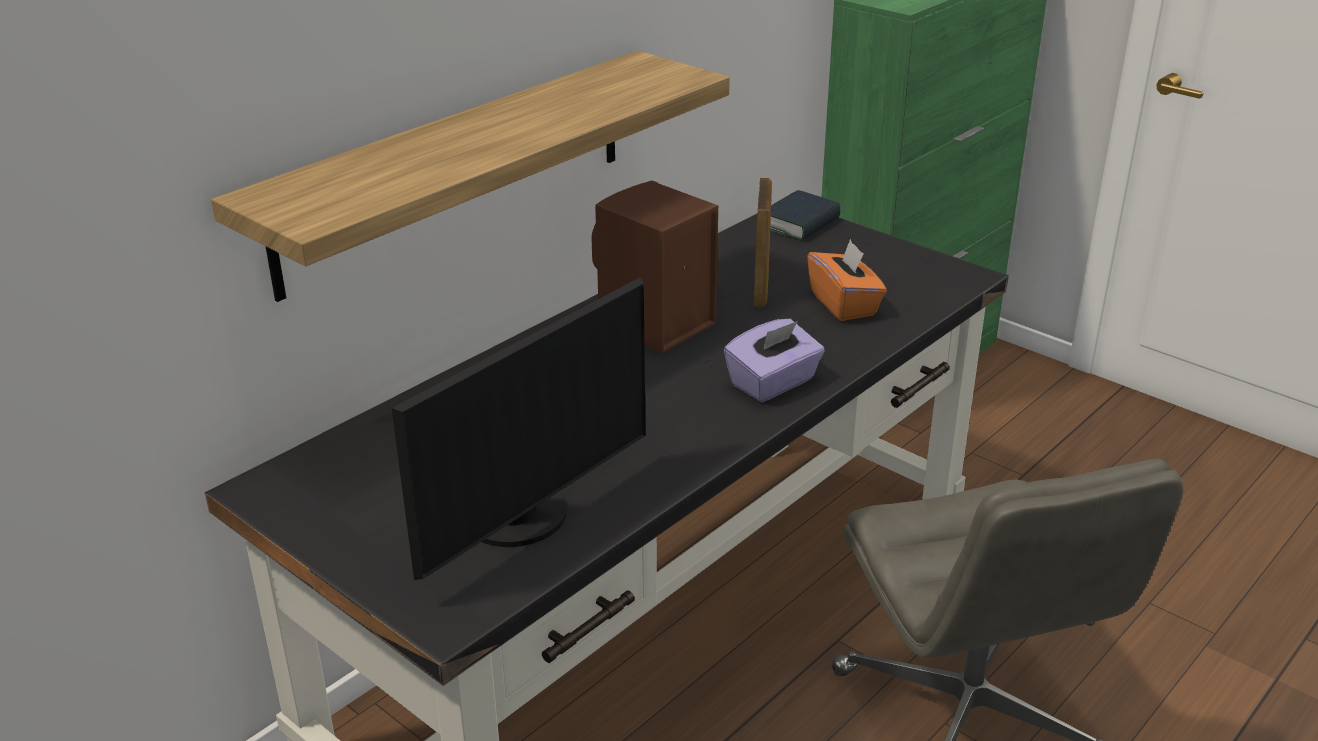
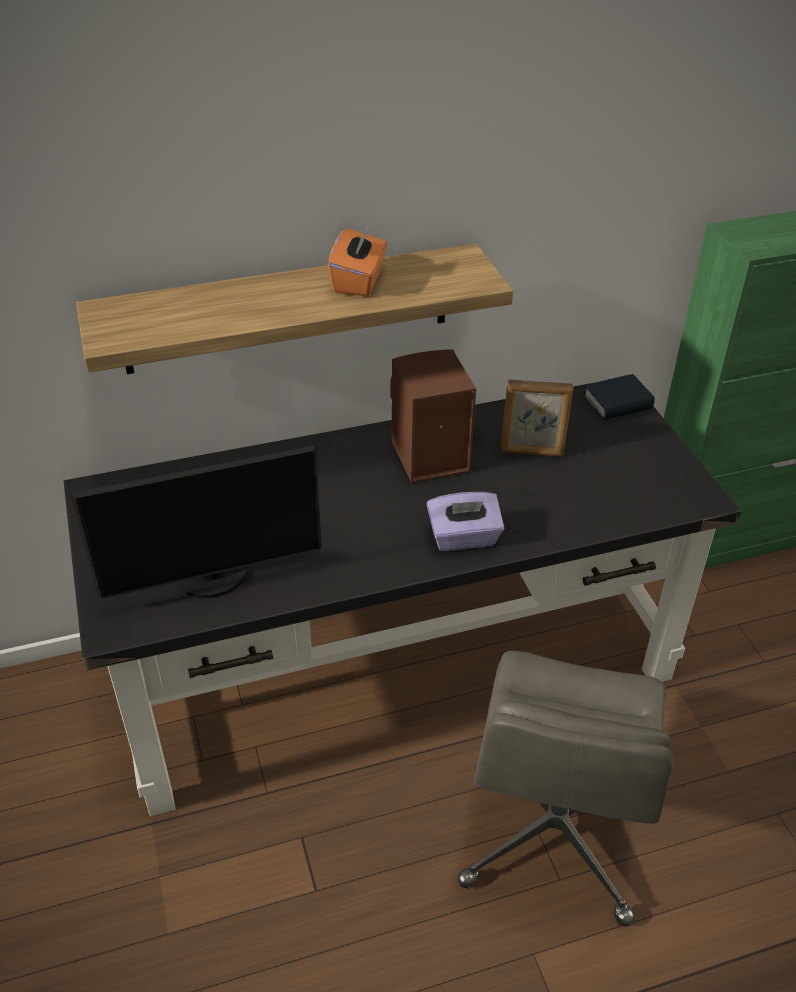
camera: 30 degrees right, 10 degrees up
(761, 288) = (531, 453): picture frame -> picture frame turned 60 degrees clockwise
(844, 304) = (580, 489): orange tissue box -> orange tissue box (359, 281)

